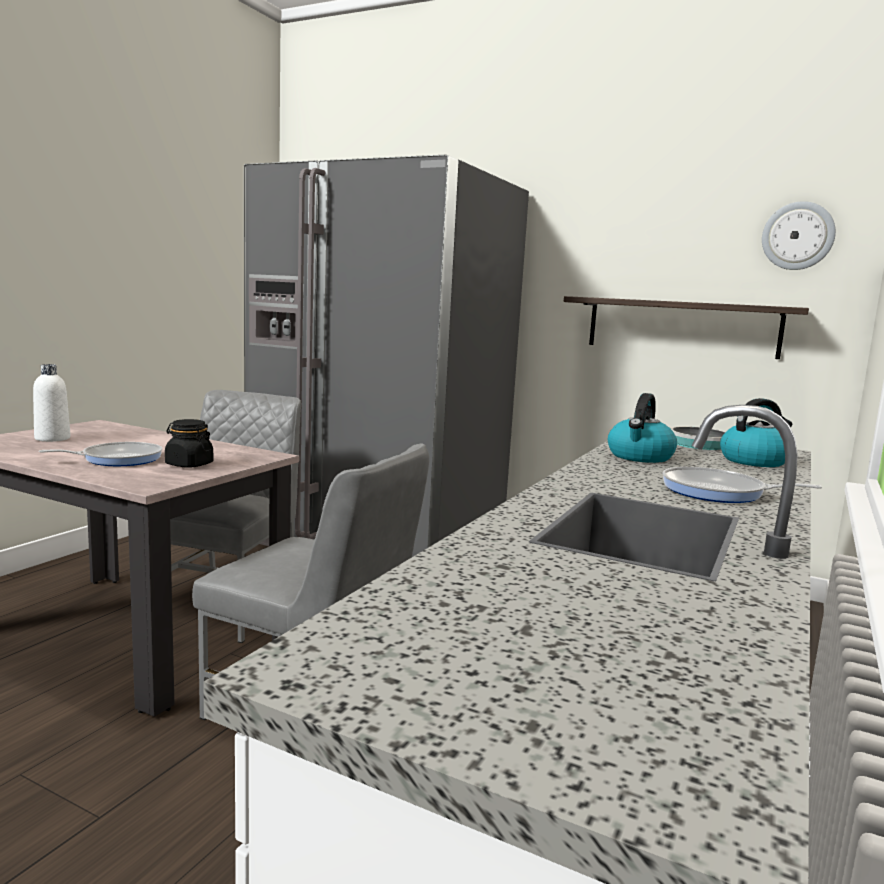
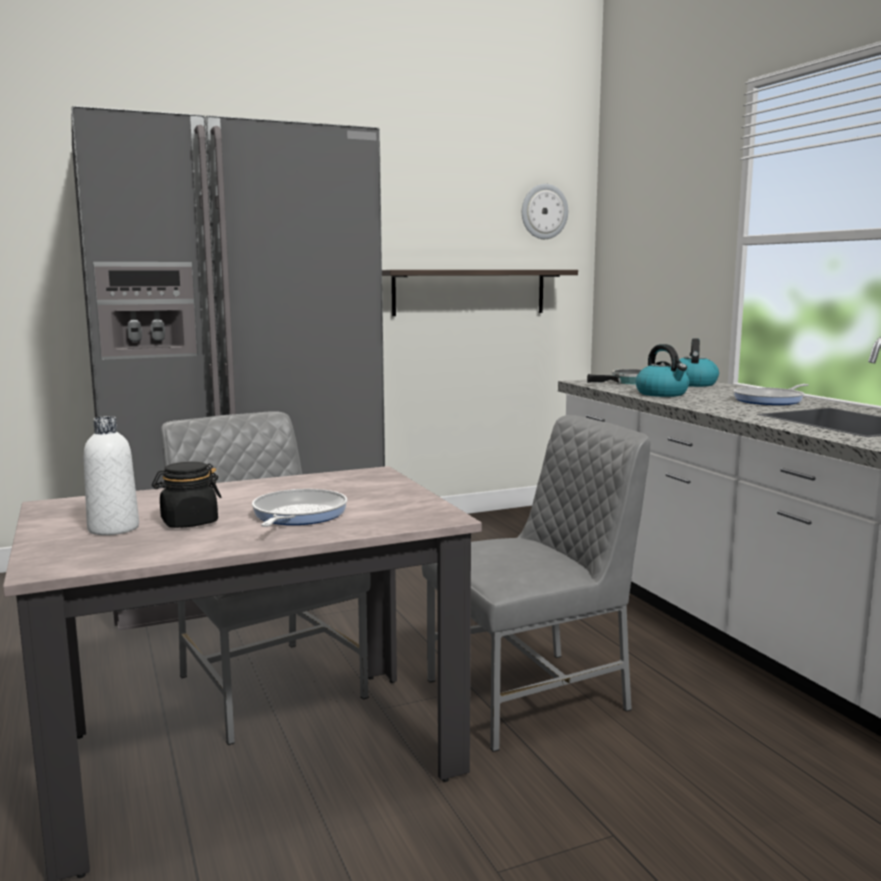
camera: 50 degrees left, 0 degrees up
(189, 464) = (370, 497): black jar -> black jar (189, 522)

